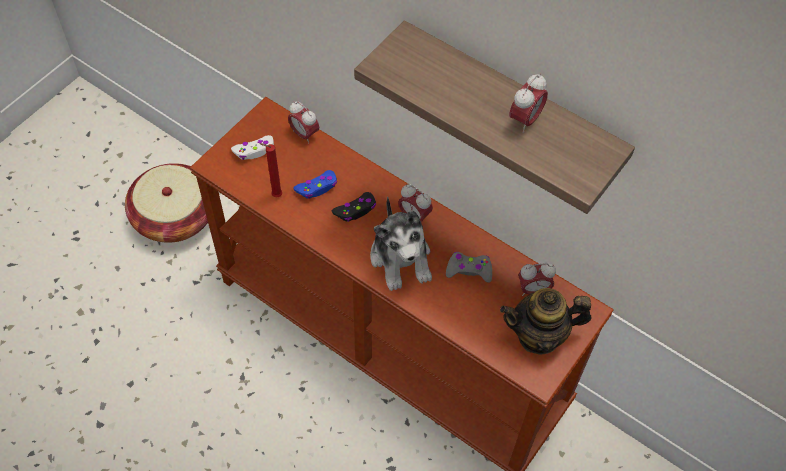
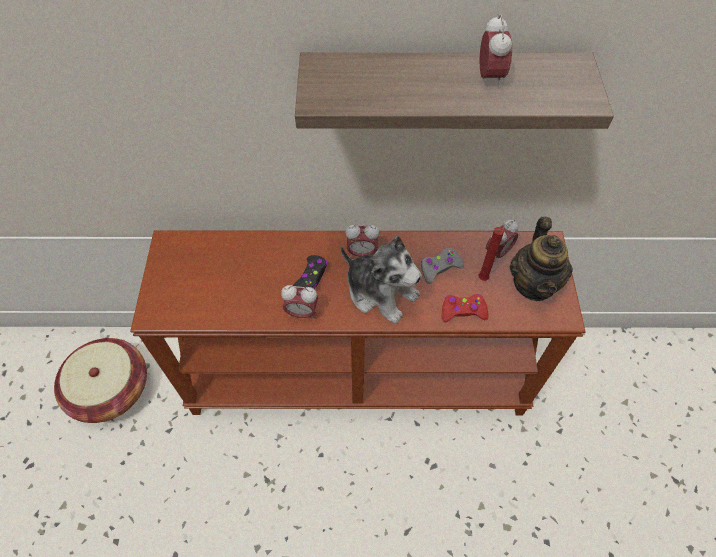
camera: 35 degrees left, 0 degrees up
(254, 151) = (181, 281): white game controller -> none
(275, 195) = (231, 307): red candle -> red candle (481, 279)
(304, 134) = (215, 241): alarm clock -> alarm clock (301, 312)
(317, 188) = (263, 278): blue game controller -> none
(455, 317) = (463, 311): none -> red game controller
(539, 336) = (533, 284): teapot -> teapot turned 45 degrees counterclockwise

